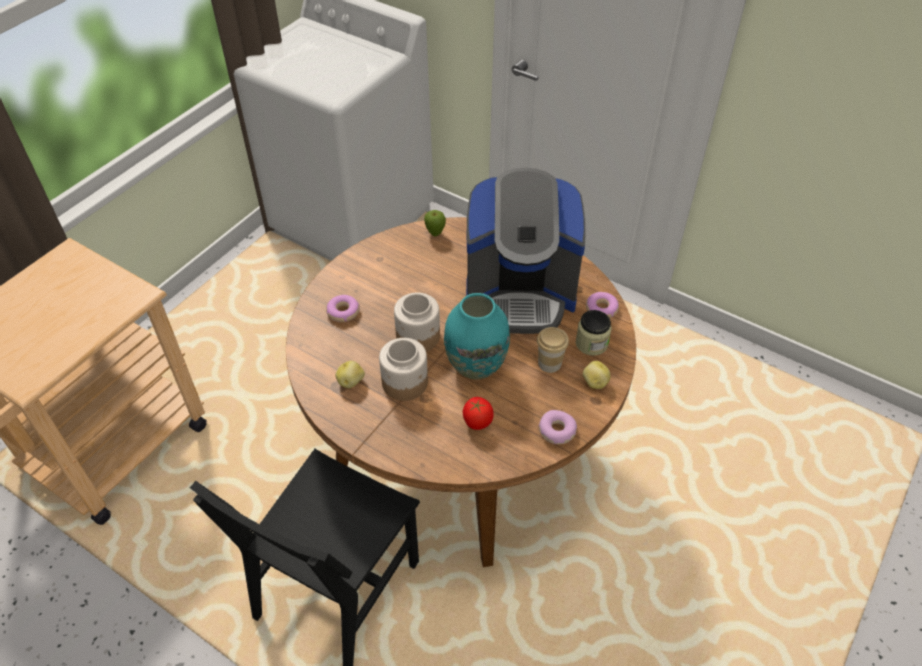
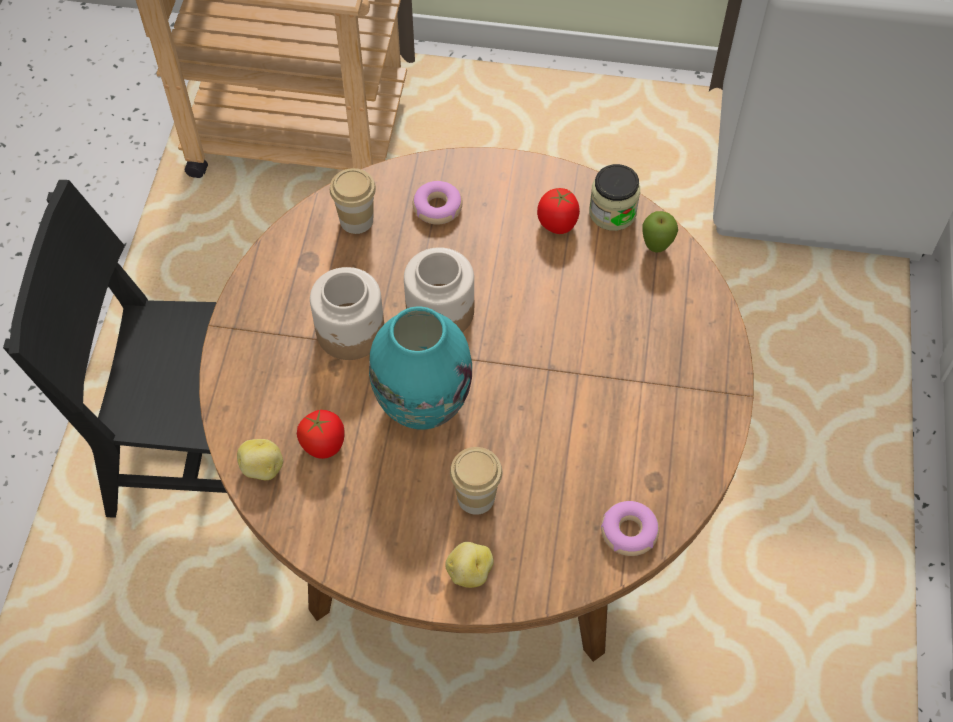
camera: 65 degrees right, 10 degrees up
(324, 352) = (356, 220): none -> cup
(351, 381) = (323, 271): potato -> potato (262, 468)
(392, 265) = (557, 224): none -> tomato
(520, 293) = (597, 407): coffee machine -> none
(557, 431) = (353, 551): donut -> none
(591, 343) = (546, 541): jar -> jar (612, 212)

